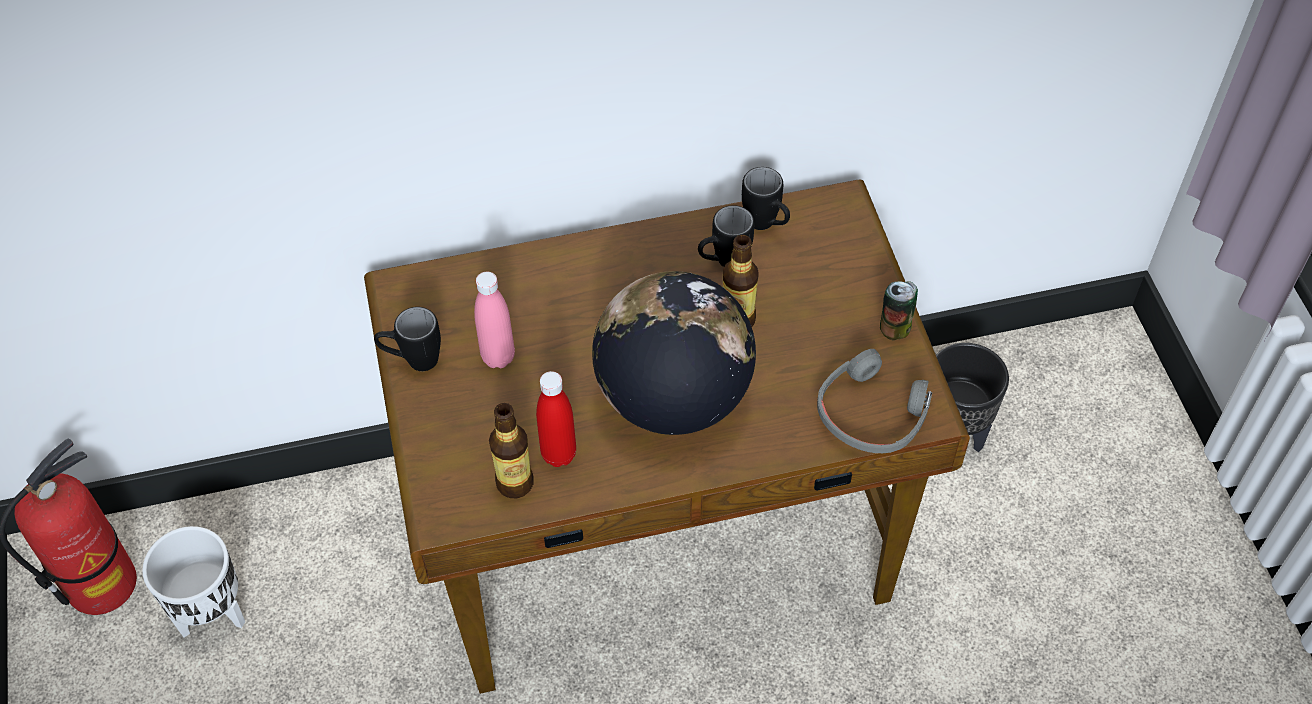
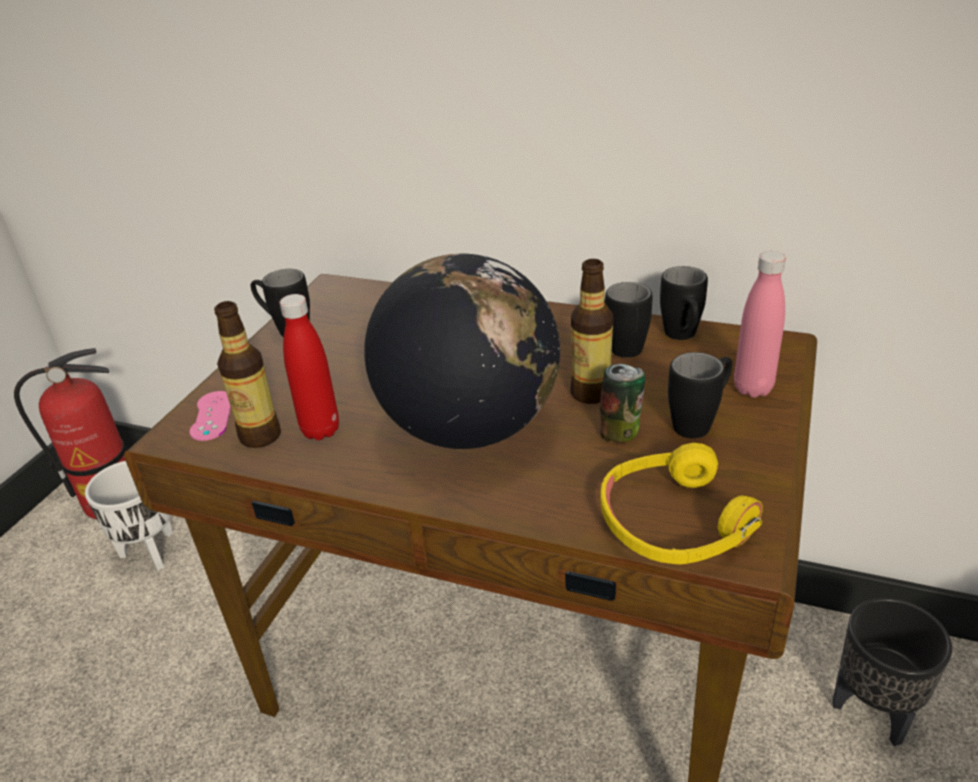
camera: 35 degrees right, 20 degrees down
(451, 484) = (212, 416): none -> pink game controller
(498, 357) = (351, 348): pink bottle -> pink bottle (752, 388)
(834, 314) = (699, 422): none -> black mug
(871, 413) = (673, 522): grey headphones -> yellow headphones
(895, 327) = (765, 456): can -> can (620, 433)

